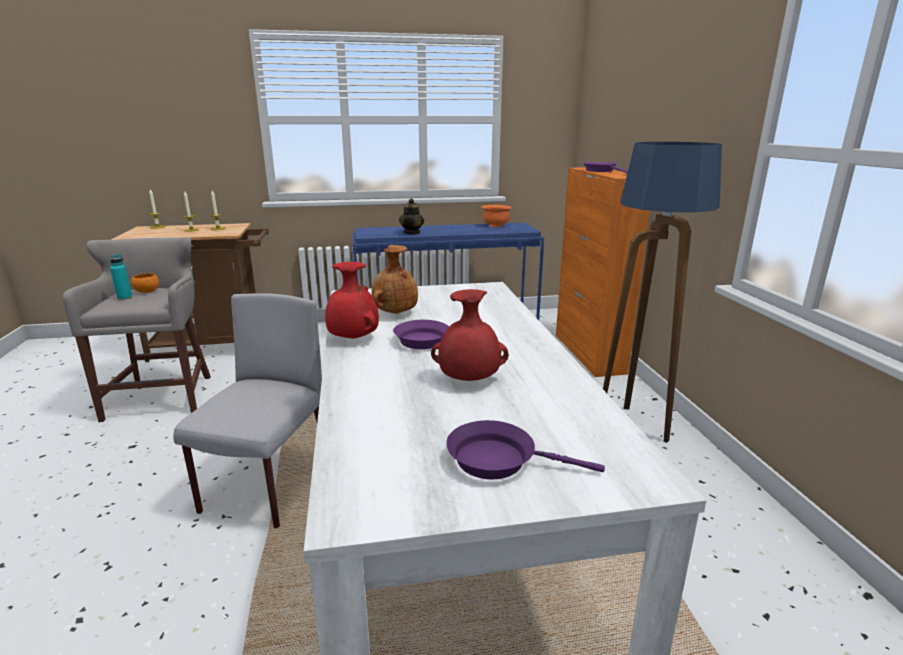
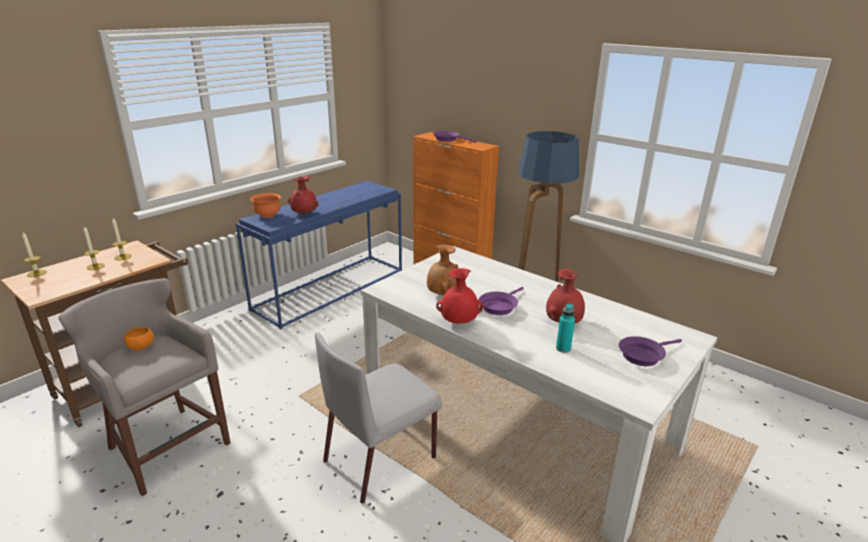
camera: 40 degrees left, 5 degrees up
(124, 297) = (133, 361): turquoise bottle -> turquoise bottle (563, 348)
(268, 486) = (381, 458): grey chair -> grey chair turned 105 degrees counterclockwise
(412, 233) = (304, 213): teapot -> red vase
(496, 226) = (354, 189): orange bowl -> orange bowl (268, 215)

